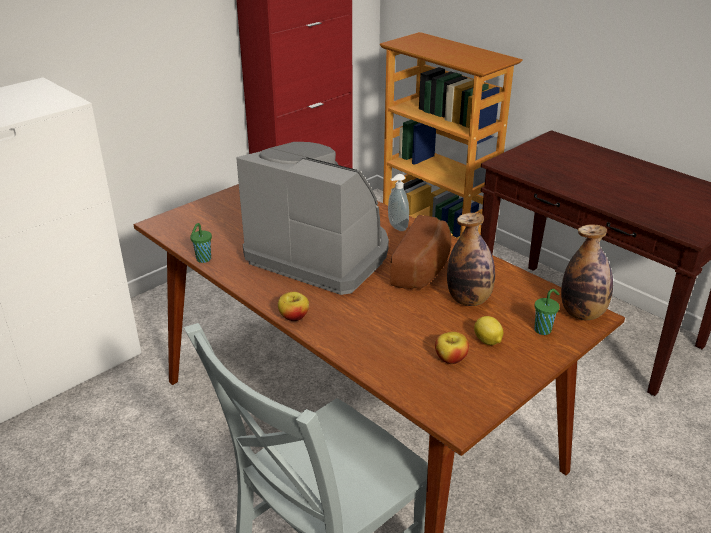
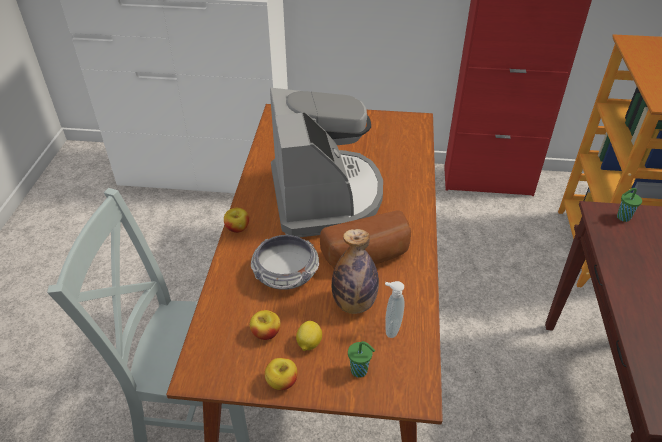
camera: 50 degrees right, 10 degrees up
(203, 259) = (258, 153): green cup -> green cup (622, 217)
(390, 316) = (285, 273): none -> bowl
(396, 227) = (408, 211): soap dispenser -> soap dispenser (391, 328)
(516, 374) = (281, 382): none -> apple
(582, 313) = (413, 386): bottle -> none

